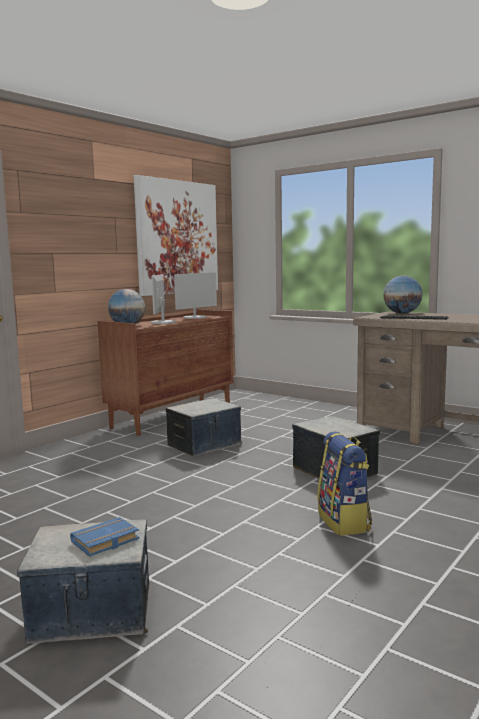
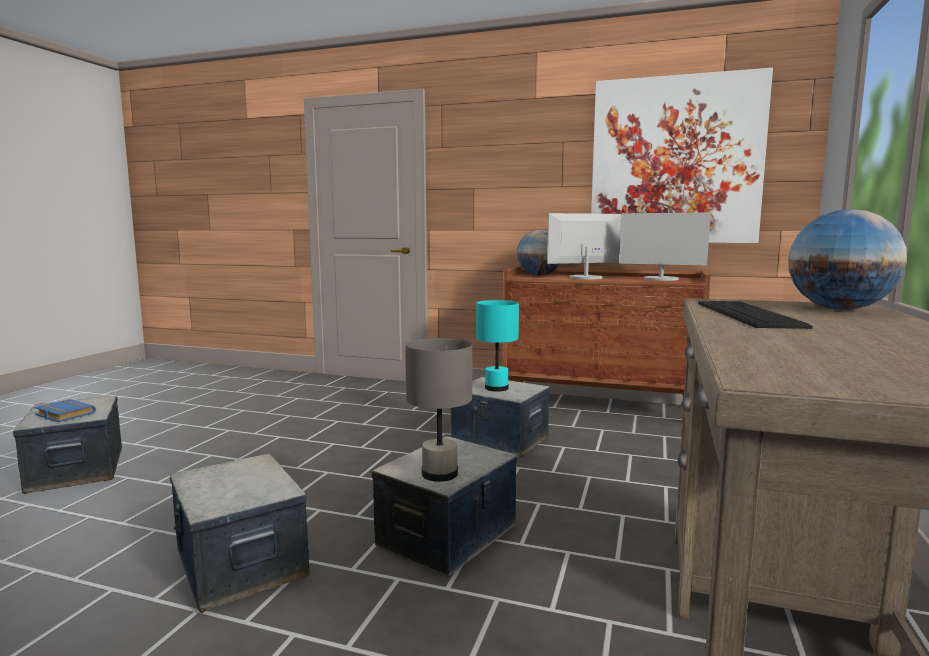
camera: 70 degrees right, 0 degrees up
(203, 407) = (497, 388): none -> turquoise table lamp
(344, 522) = (239, 563): backpack -> storage box
(352, 429) = (439, 474): none -> grey table lamp

